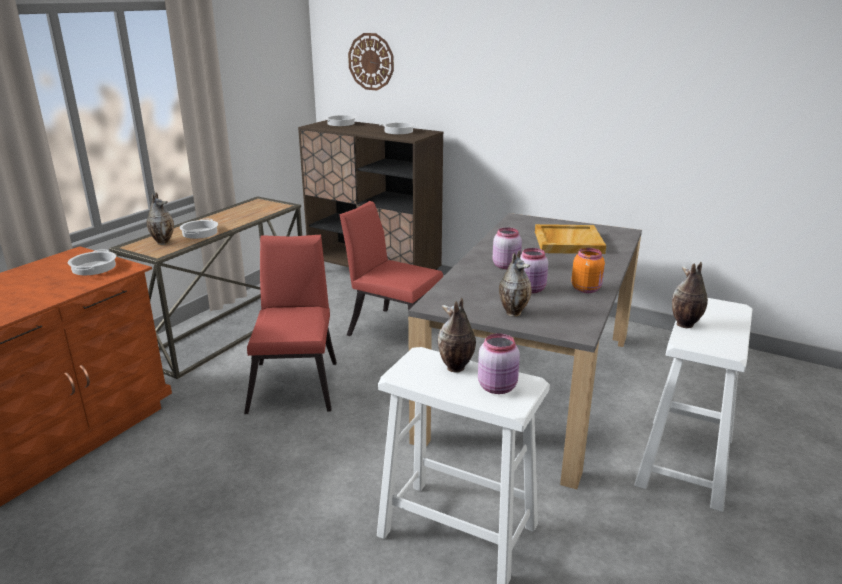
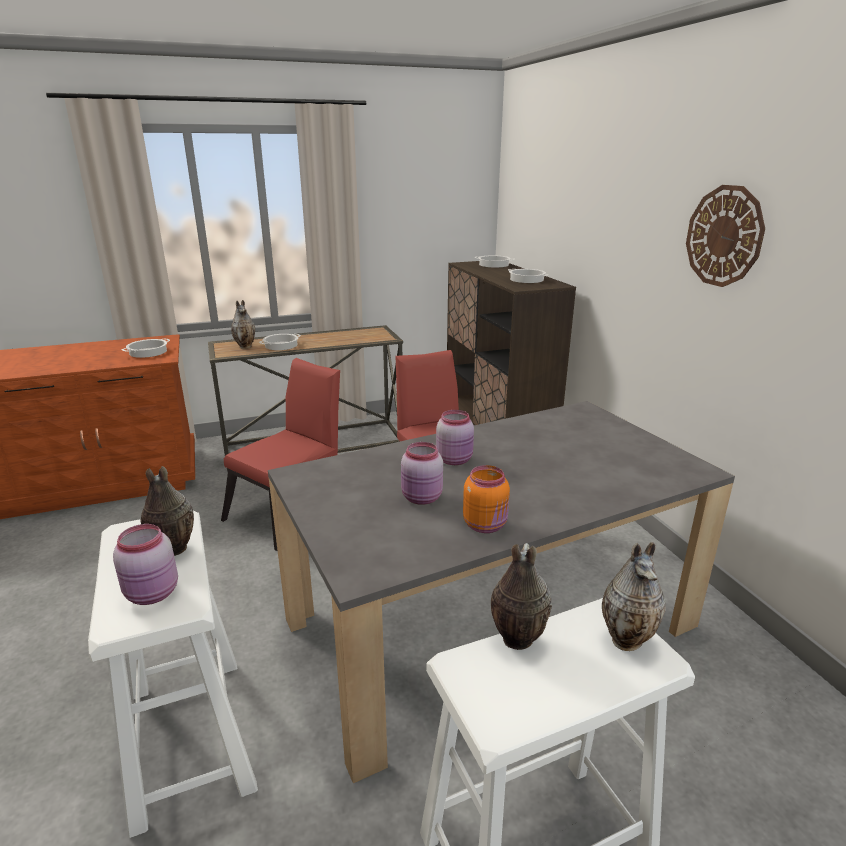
camera: 40 degrees right, 0 degrees up
(371, 61) = (535, 198): wall clock -> wall clock (724, 236)
(513, 312) = (348, 516): vase -> vase (628, 639)
(567, 242) = (587, 457): beige tray -> none

